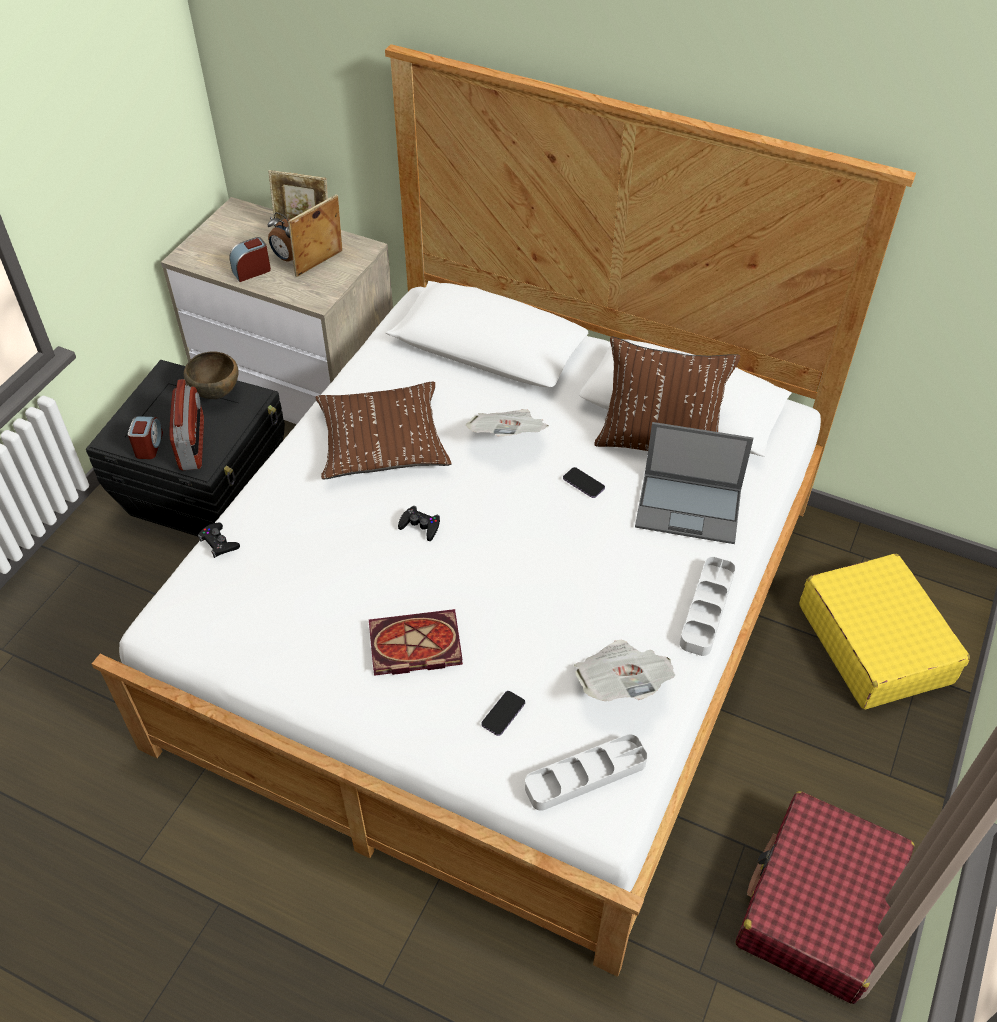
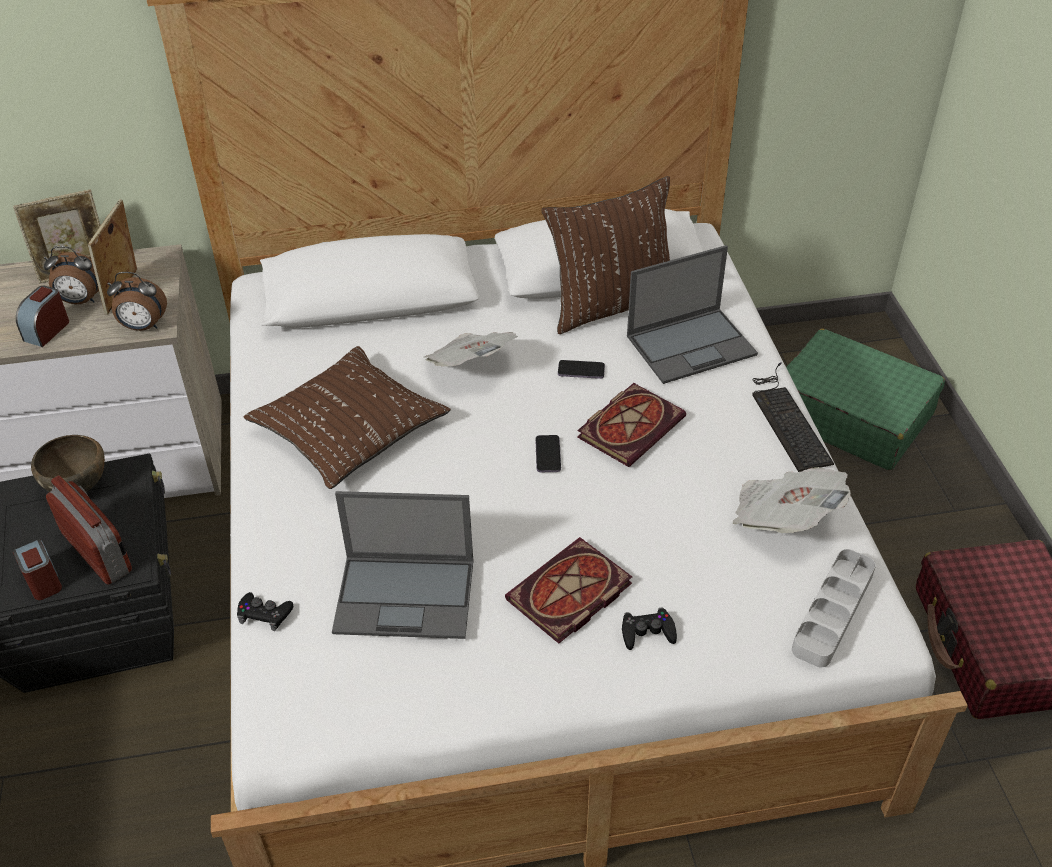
camera: 35 degrees left, 5 degrees down
(308, 582) = (406, 596): none -> laptop
(310, 297) = (143, 327): none -> alarm clock
(420, 526) = (467, 484): black game controller -> black game controller (647, 632)
(503, 714) = (712, 604): phone -> phone (548, 455)
(577, 547) = (631, 425): none -> book
(707, 609) = (787, 418): grey tray -> keyboard
(874, 643) = (850, 415): yellow suitcase -> green suitcase

